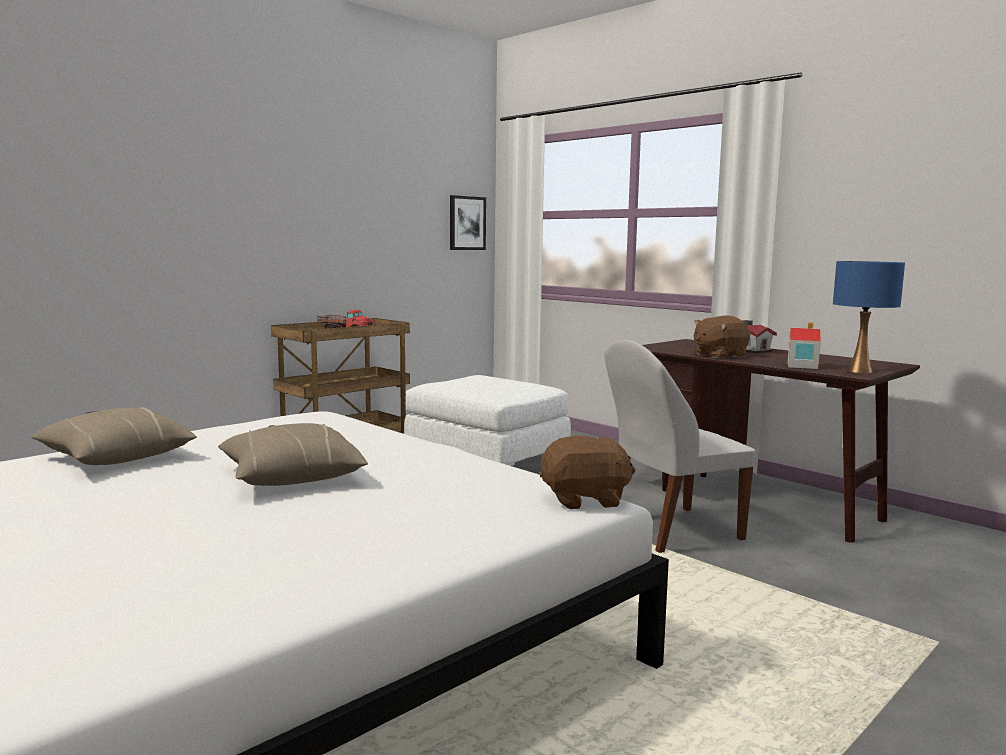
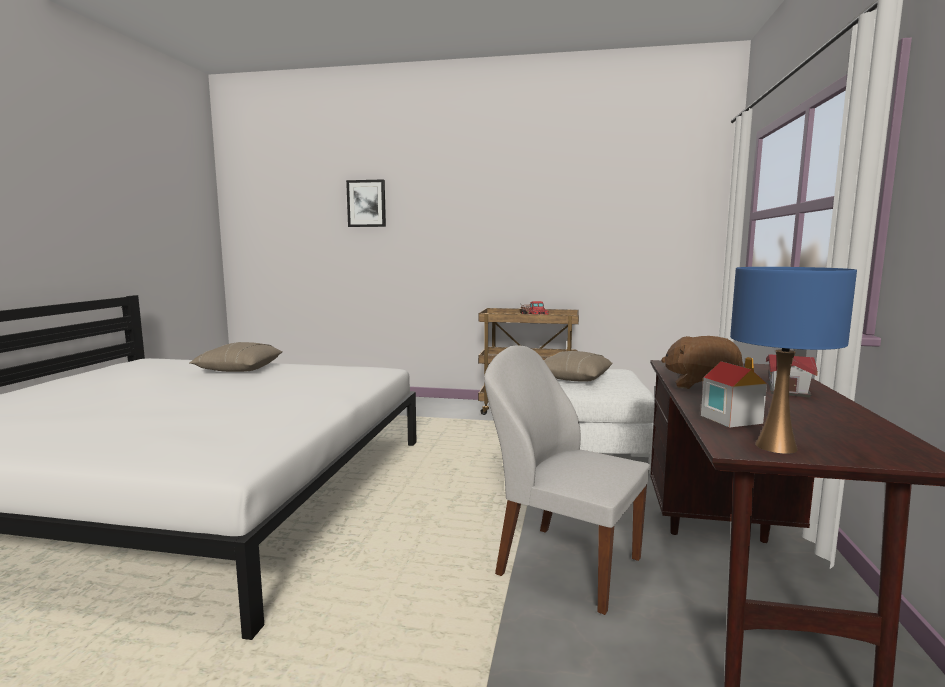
camera: 55 degrees right, 0 degrees up
(291, 477) = (231, 397): beige pillow -> beige pillow (572, 378)
(466, 223) = (694, 228): picture -> picture (366, 203)
(584, 500) = (232, 464): brown plush toy -> none

